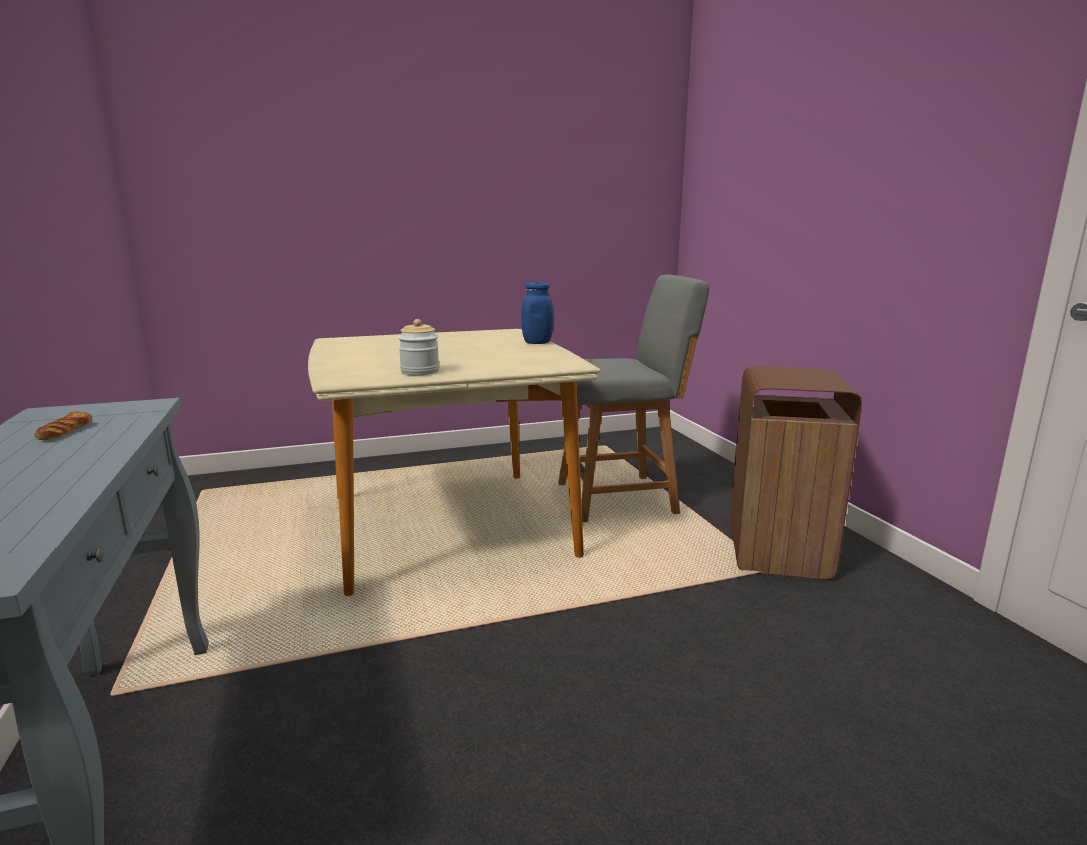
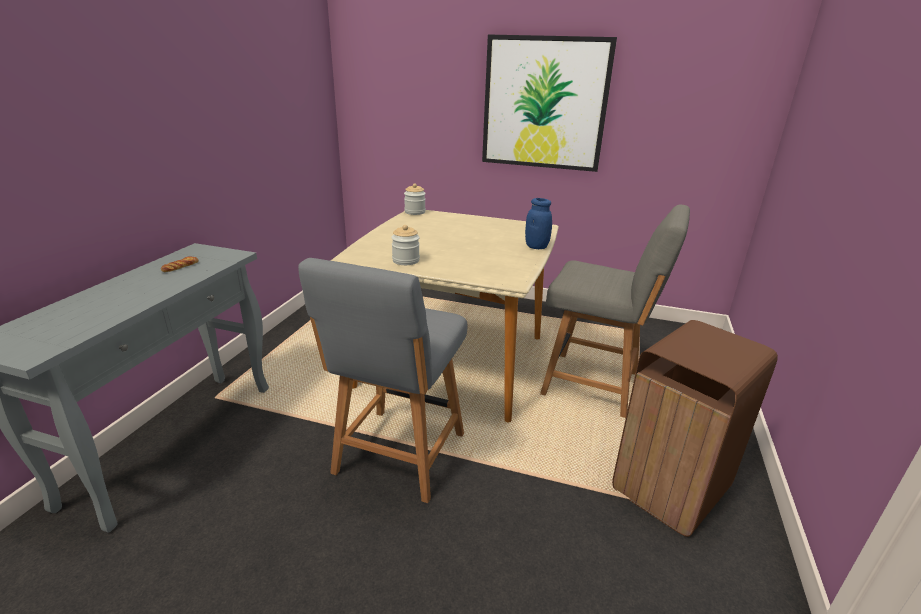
camera: 35 degrees right, 10 degrees up
(333, 340) = (415, 212): none -> jar
(450, 199) = (544, 104): none -> picture
(501, 638) = (398, 456): none -> grey chair

